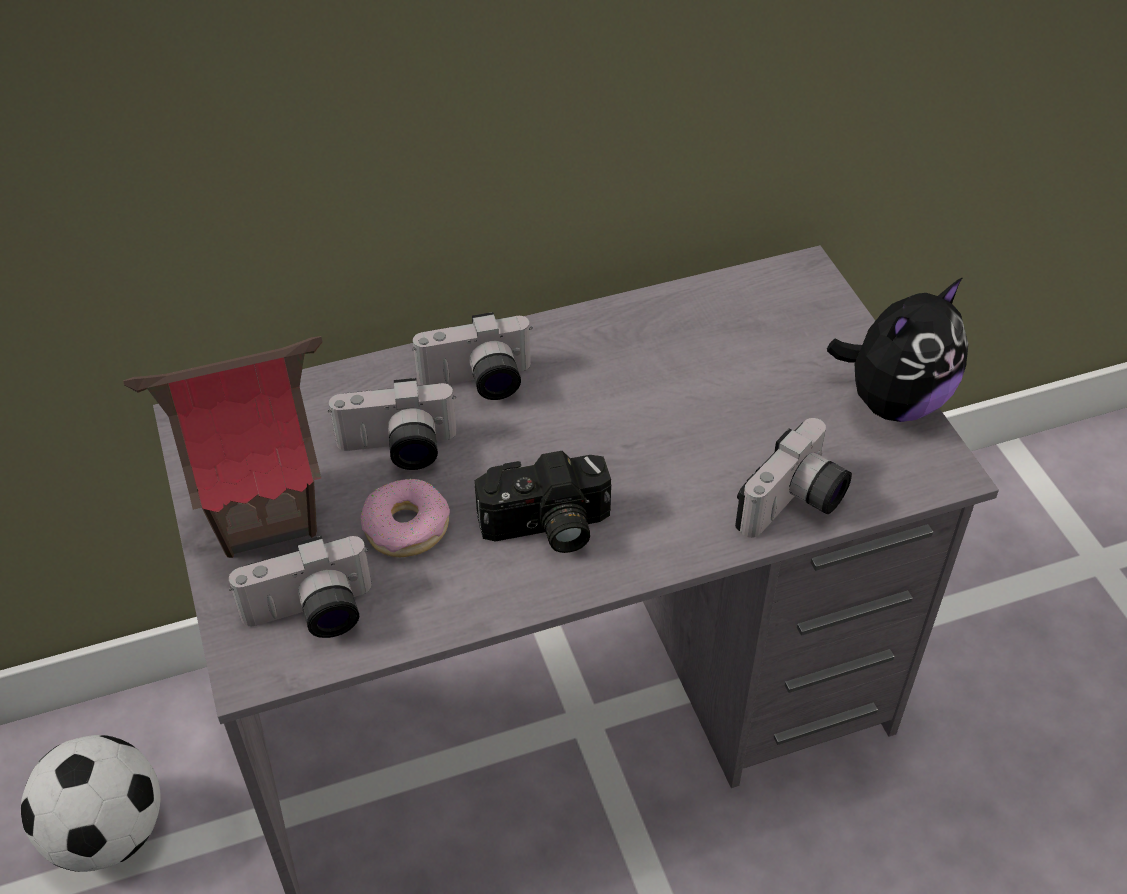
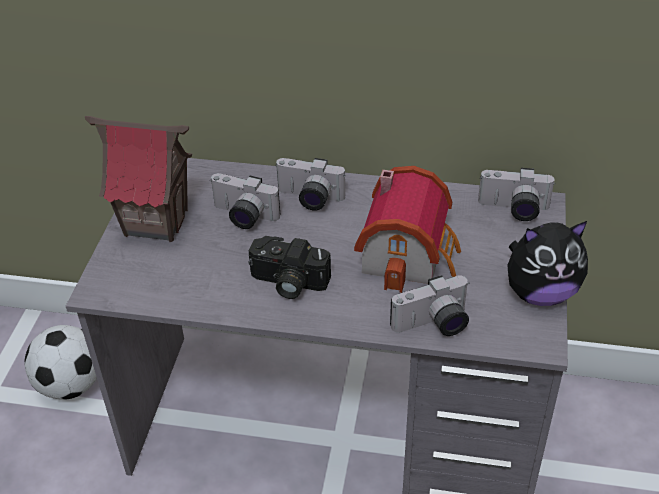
camera: 30 degrees right, 5 degrees down
(311, 616) = (141, 278): camera -> camera (513, 210)
(406, 527) = (218, 255): donut -> none
(685, 413) = (409, 254): none -> toy house

